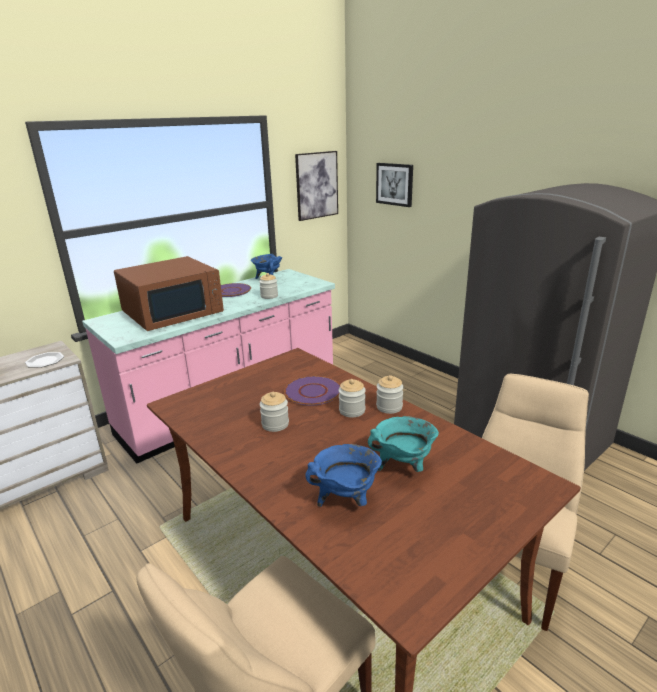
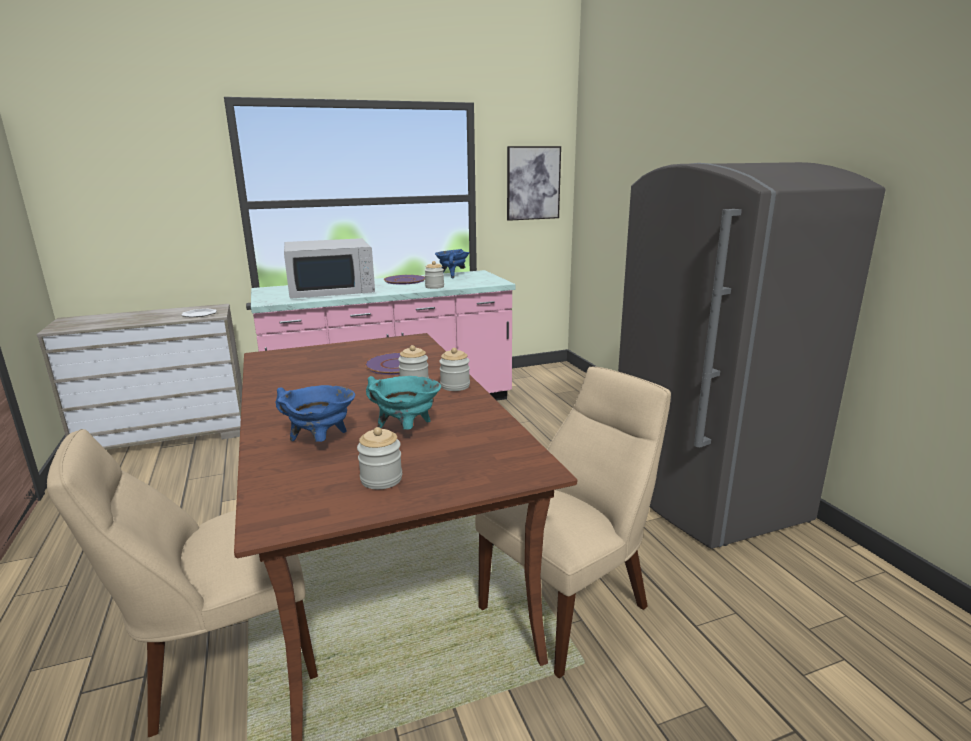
camera: 20 degrees right, 5 degrees down
(173, 312) = (332, 289): brown microwave -> white microwave
(275, 424) = (330, 381): jar -> jar (381, 479)
(395, 184) = (613, 182): picture -> none

